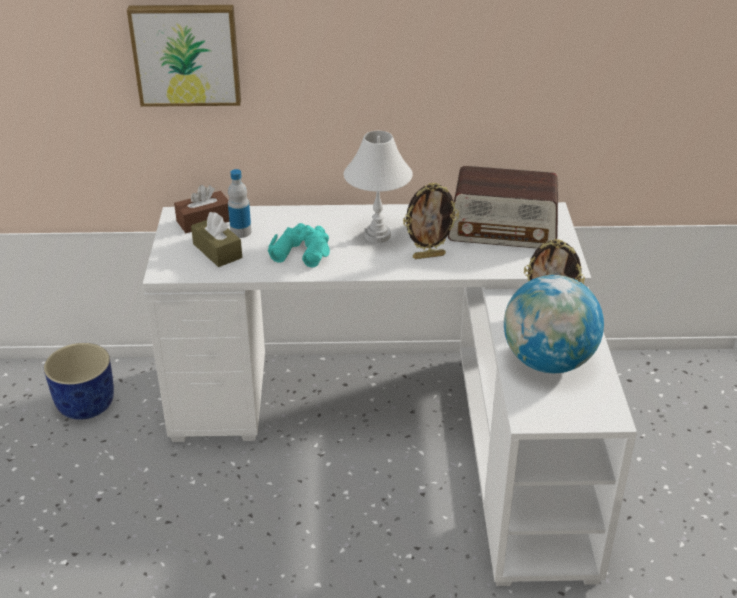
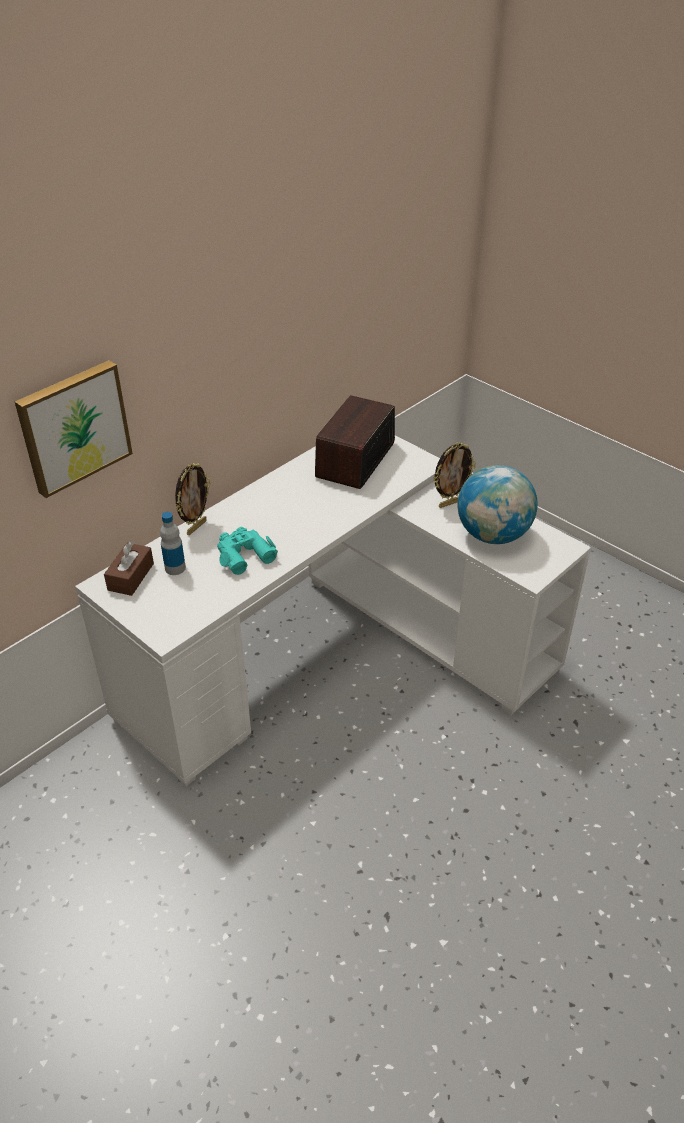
camera: 45 degrees left, 5 degrees up
(85, 404) = (70, 813): blue planter -> none
(217, 251) = (180, 594): brown tissue box -> none
(378, 235) = (279, 511): white table lamp -> none
(429, 256) = (335, 506): picture frame -> picture frame (196, 527)
(503, 230) = (355, 460): radio -> radio turned 150 degrees clockwise

